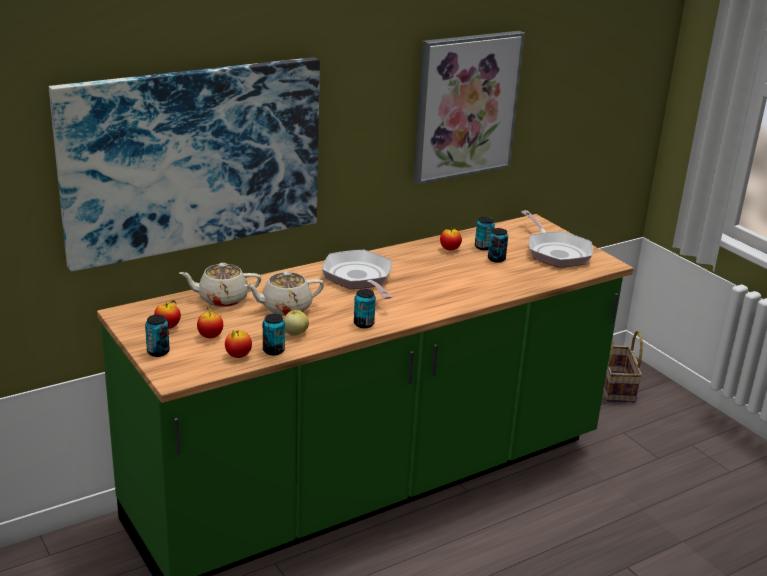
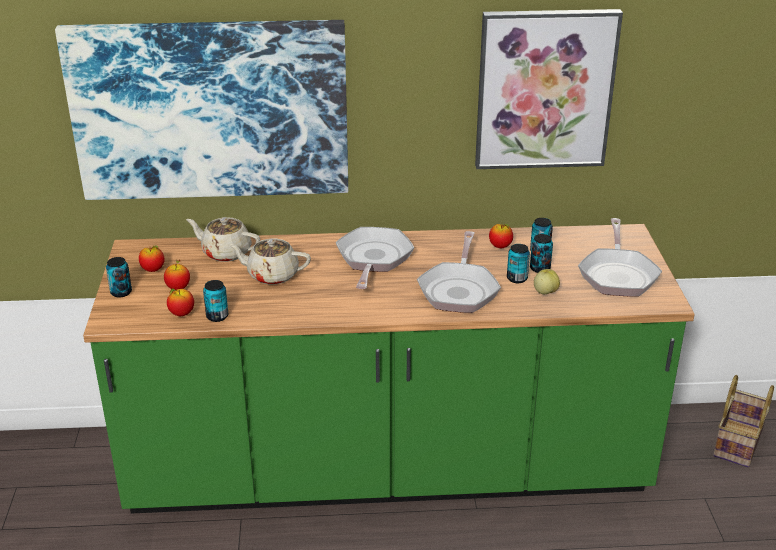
camera: 30 degrees right, 5 degrees up
(295, 333) = (254, 303): apple -> apple (545, 292)
(364, 324) = (327, 309): can -> can (517, 278)
(452, 286) = (459, 289): none -> frying pan

